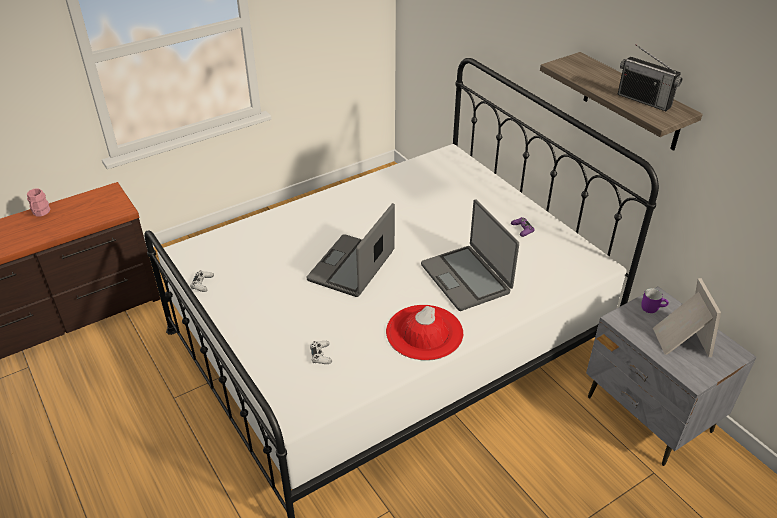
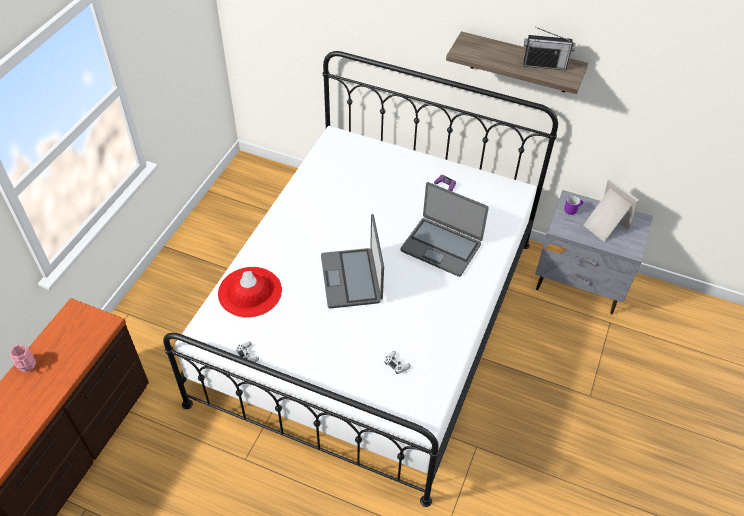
camera: 35 degrees left, 10 degrees up
(424, 332) = (450, 306): red hat -> red hat (250, 292)

